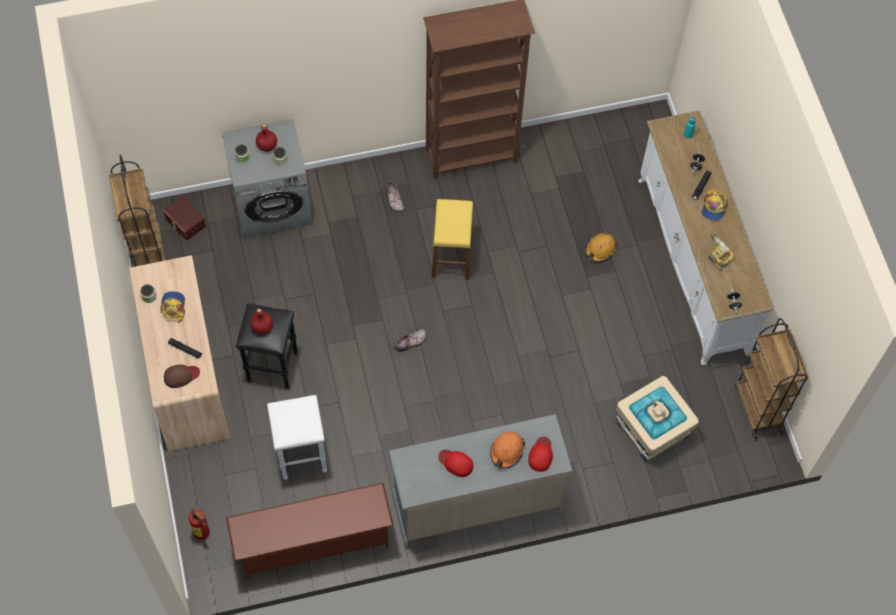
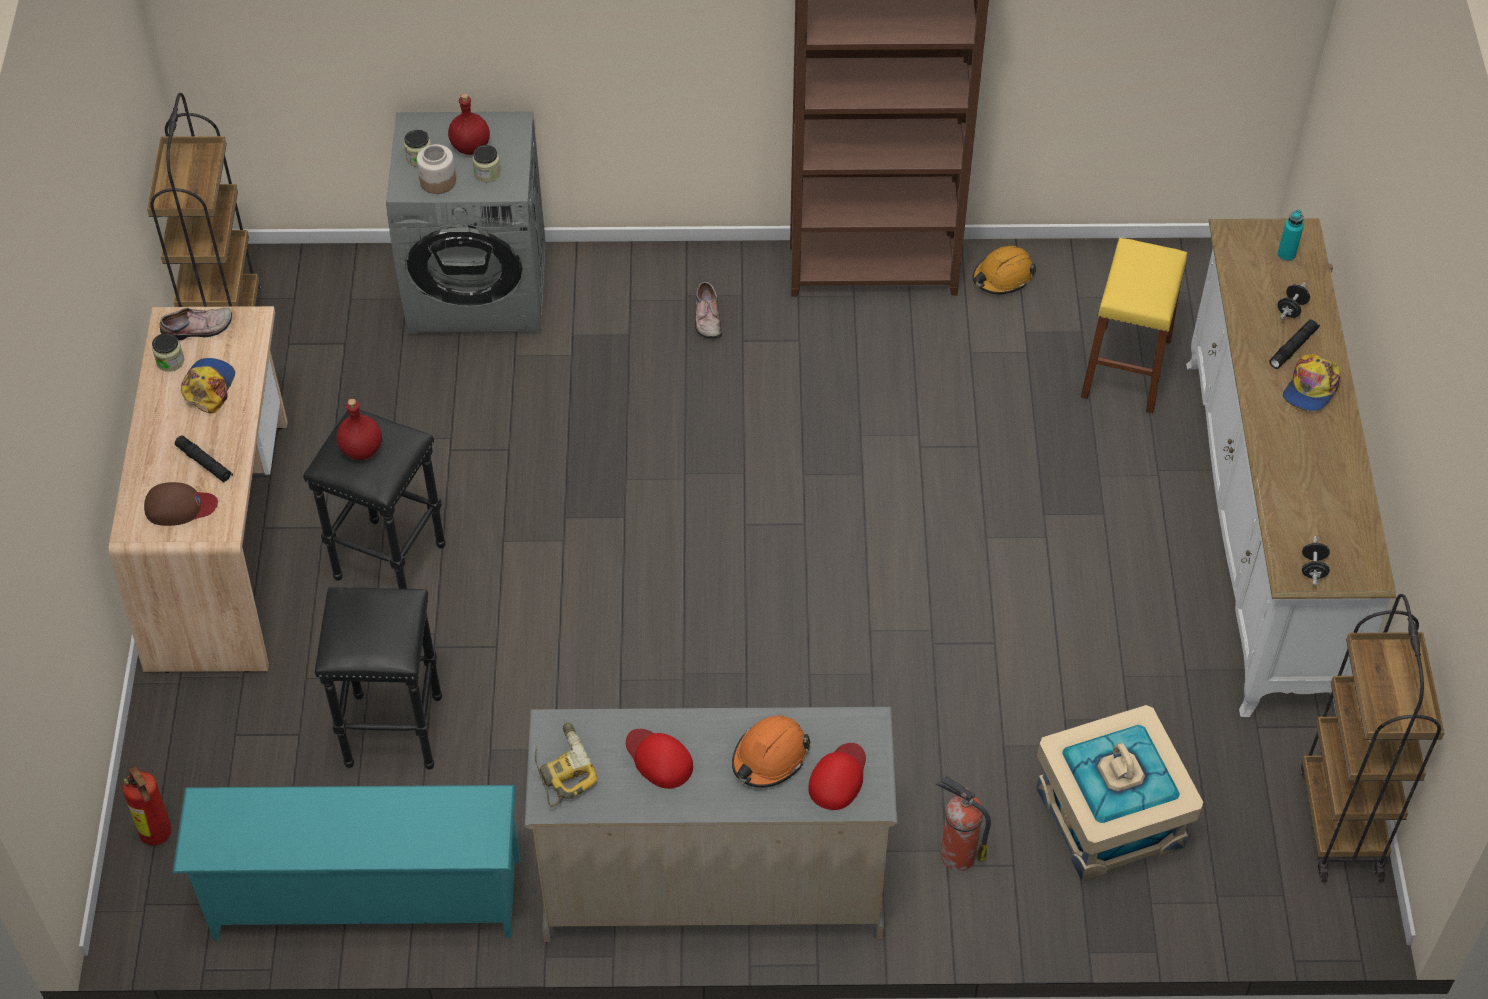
camera: 15 degrees right, 10 degrees down
(185, 222) = (310, 290): brown storage box -> none
(256, 169) = (438, 181): none -> jar
(300, 455) = (392, 728): white stool -> black stool
(313, 545) = (364, 901): brown shoe rack -> turquoise shoe rack
(411, 342) = (667, 568): shoe -> shoe (198, 329)
(451, 256) = (789, 431): yellow stool -> yellow stool (1126, 368)
(585, 462) = (956, 854): none -> fire extinguisher
(600, 249) = (1082, 471): orange hard hat -> orange hard hat (1002, 277)
(715, 253) = (1296, 471): power drill -> power drill (562, 768)

